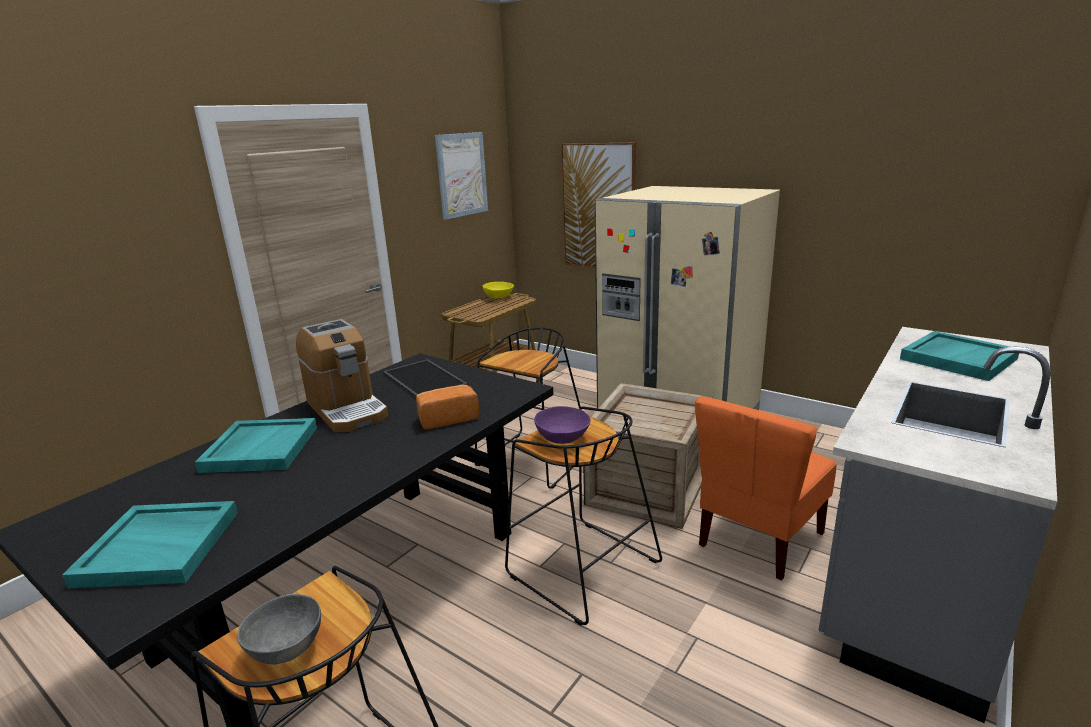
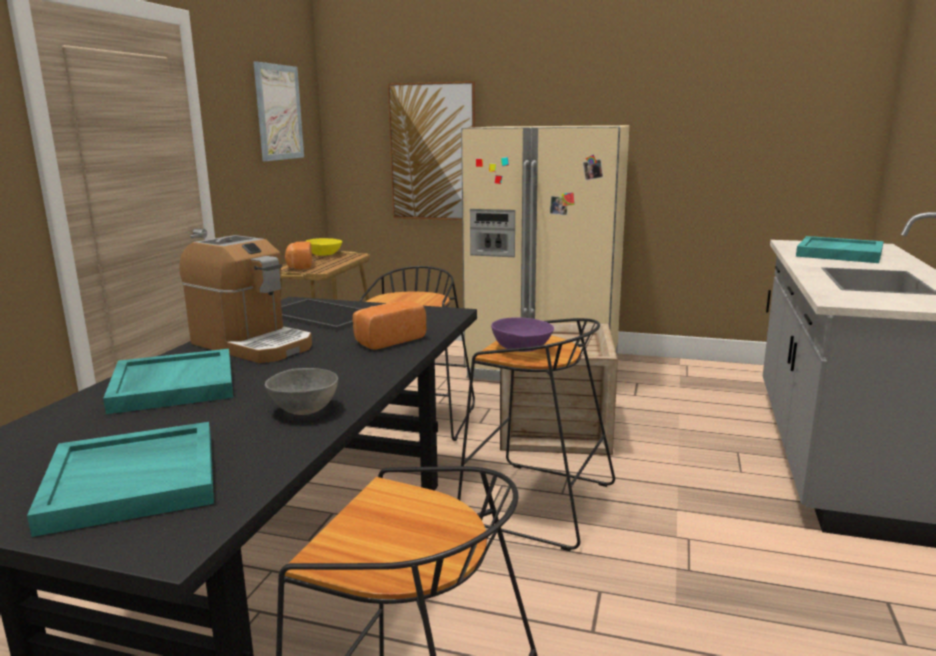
camera: 20 degrees left, 5 degrees down
(285, 650) = (399, 546): grey bowl -> grey bowl (304, 411)
(468, 310) = (299, 266): none -> bread
(758, 539) = (688, 452): orange chair -> none

